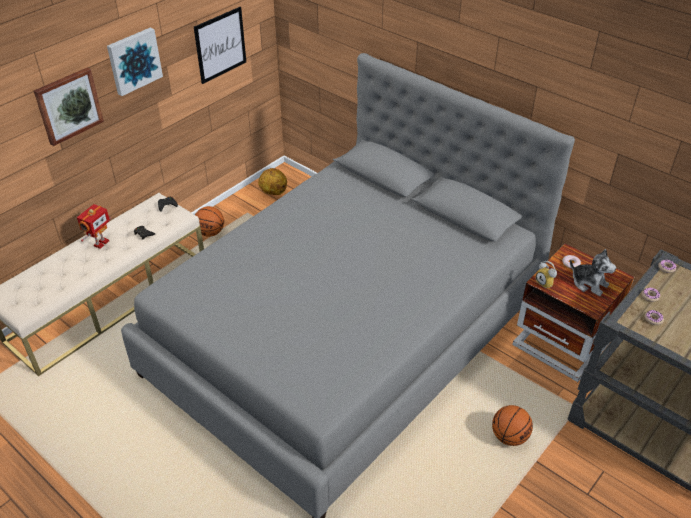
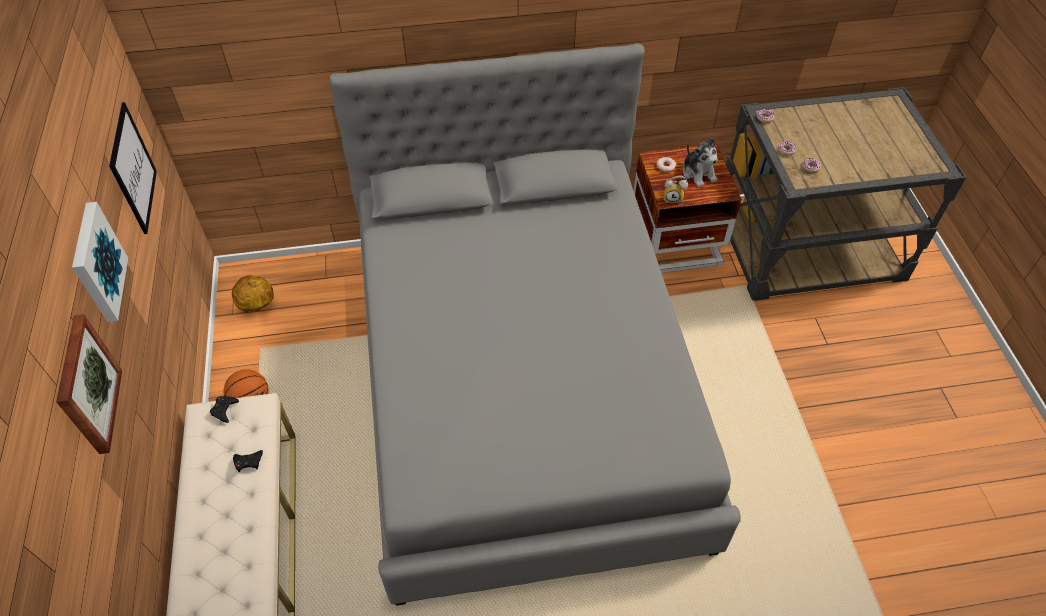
camera: 50 degrees left, 10 degrees up
(100, 243) = (213, 516): toy robot -> none
(509, 436) = (737, 350): basketball -> none
(589, 283) = (698, 173): plush toy -> plush toy turned 75 degrees clockwise

